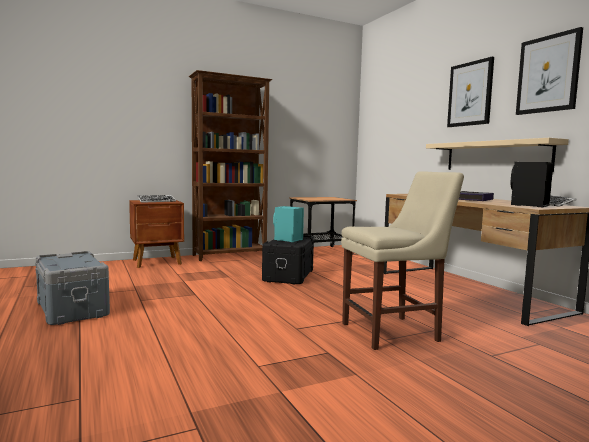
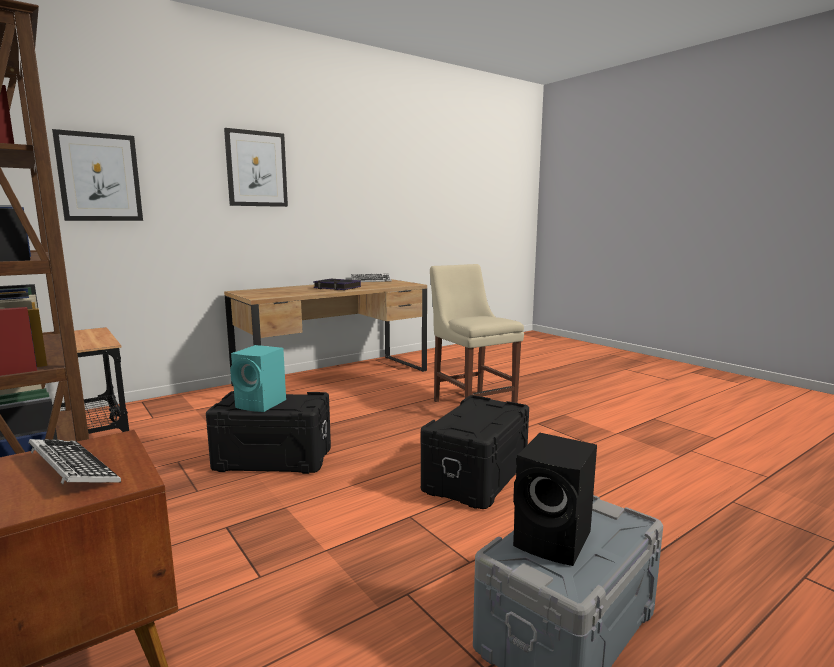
camera: 100 degrees left, 5 degrees up
(227, 312) = (475, 476): none -> black storage box
(495, 156) = (299, 241): beige shelf -> none
(529, 205) = (392, 284): black speaker -> black speaker (555, 541)
(548, 74) = (340, 168): picture -> picture (99, 177)

